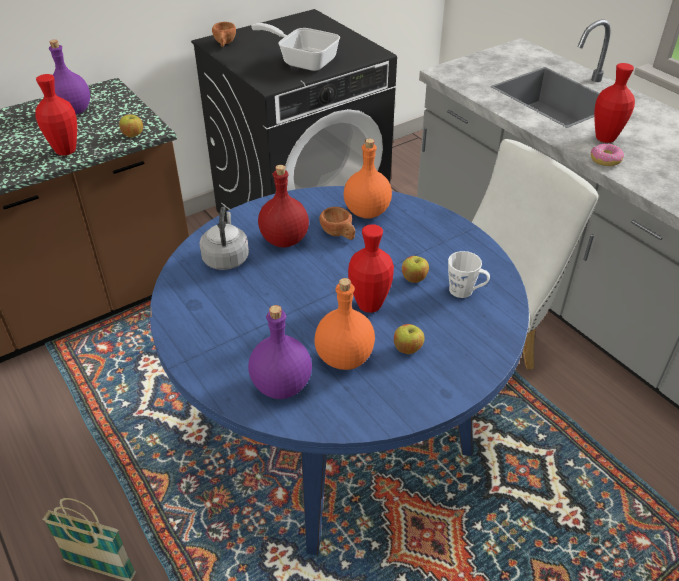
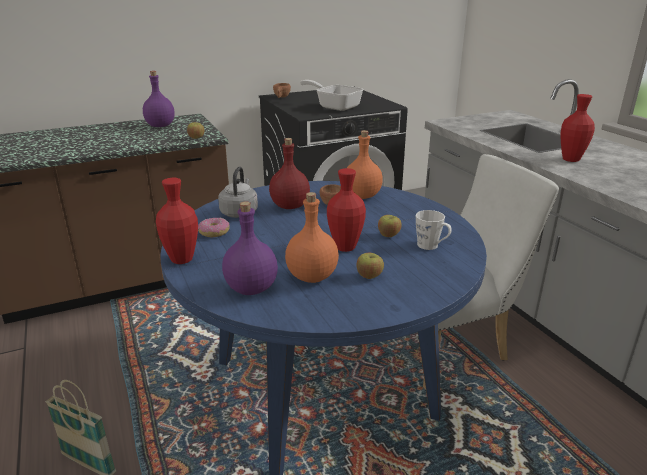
camera: 10 degrees right, 15 degrees down
(66, 151) = (144, 142): red vase -> red vase (182, 259)
(605, 160) = (569, 170): donut -> donut (214, 232)

